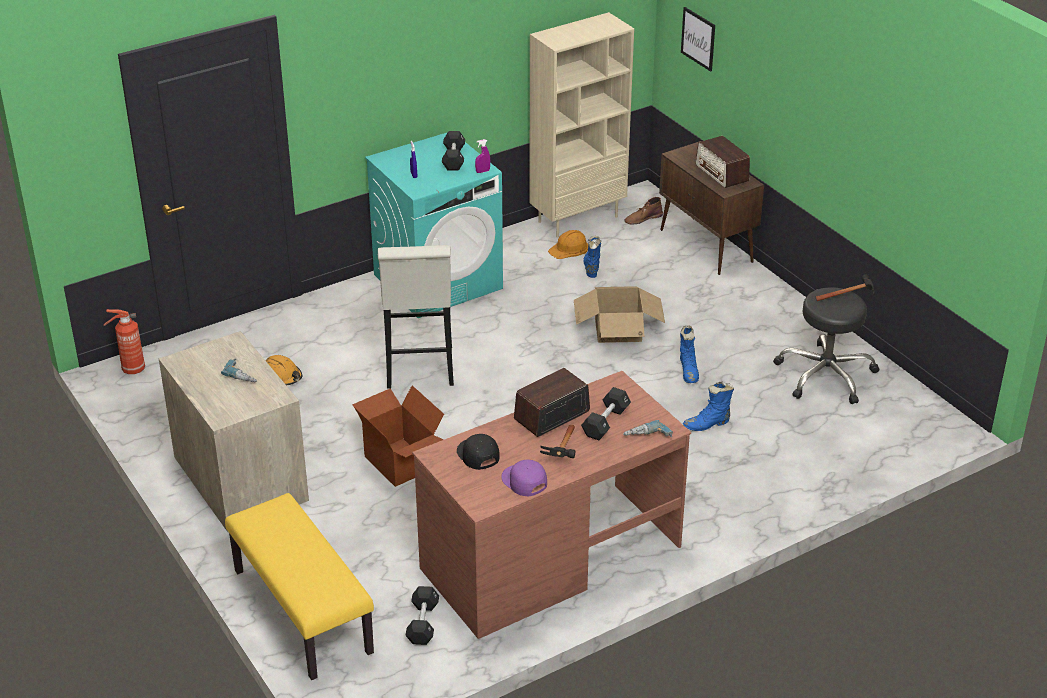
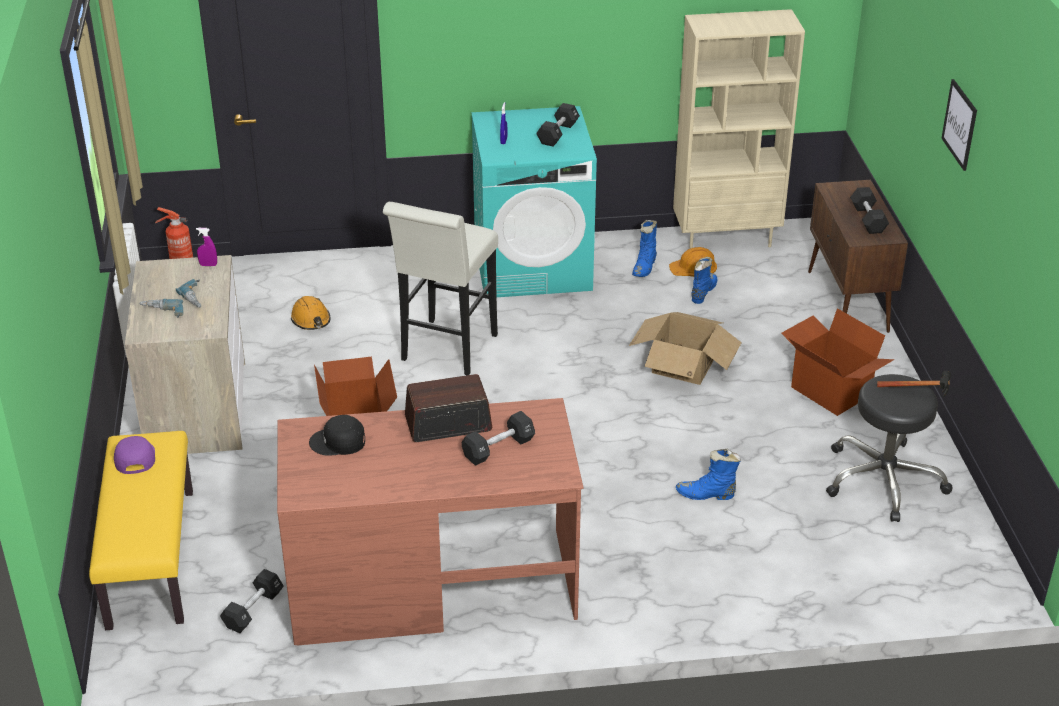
camera: 25 degrees right, 0 degrees up
(477, 454) = (338, 442): black cap -> black cap turned 90 degrees counterclockwise
(482, 171) = (577, 153): purple spray bottle -> purple spray bottle (208, 265)
(523, 481) = (361, 484): purple cap -> purple cap (134, 458)
(563, 454) = (425, 469): hammer -> none
(643, 218) = (798, 255): brown boot -> none
(648, 437) = (530, 478): power drill -> power drill (161, 313)
(689, 371) = (728, 431): blue boot -> blue boot (645, 267)
(698, 38) = (883, 58): picture -> picture (959, 124)
(722, 173) = (868, 219): radio -> black dumbbell
(741, 320) = (829, 392): none -> cardboard box

